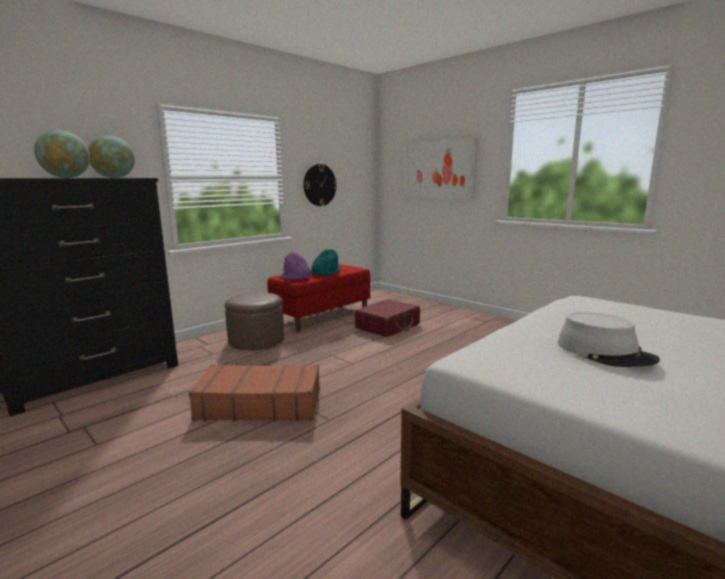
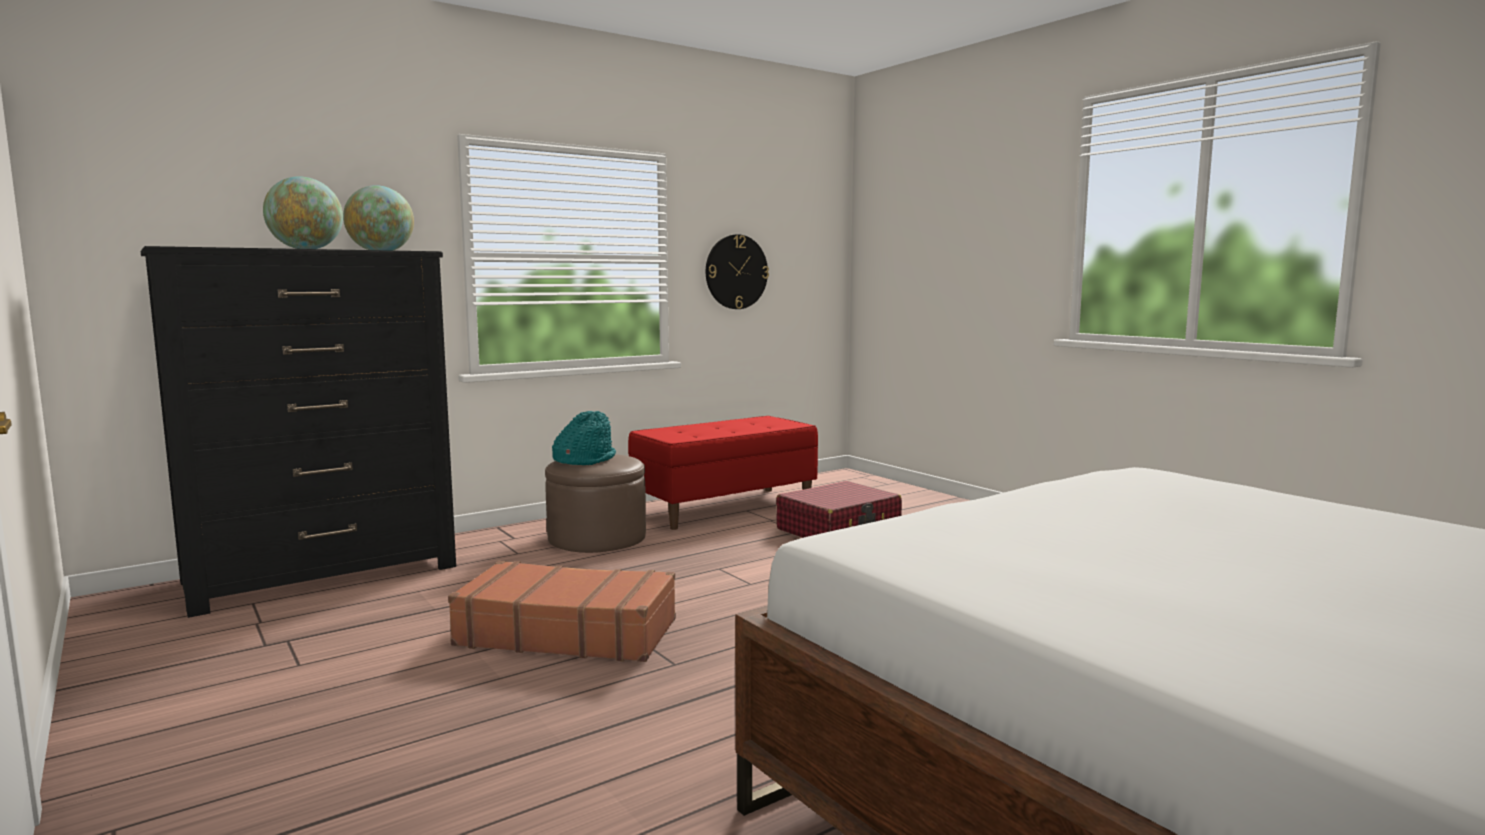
camera: 10 degrees right, 5 degrees down
(296, 277) = (678, 432): purple hat -> none
(325, 273) = (734, 428): turquoise hat -> turquoise hat (584, 460)
(439, 170) = (958, 246): picture -> none
(604, 352) = (1095, 541): grey hat -> none

